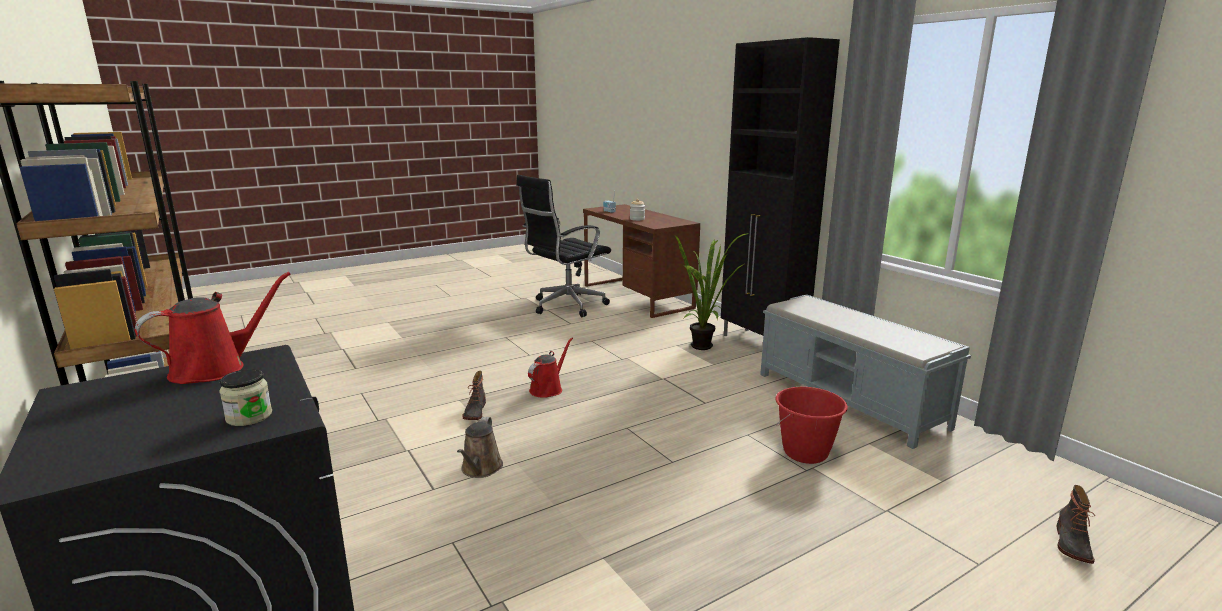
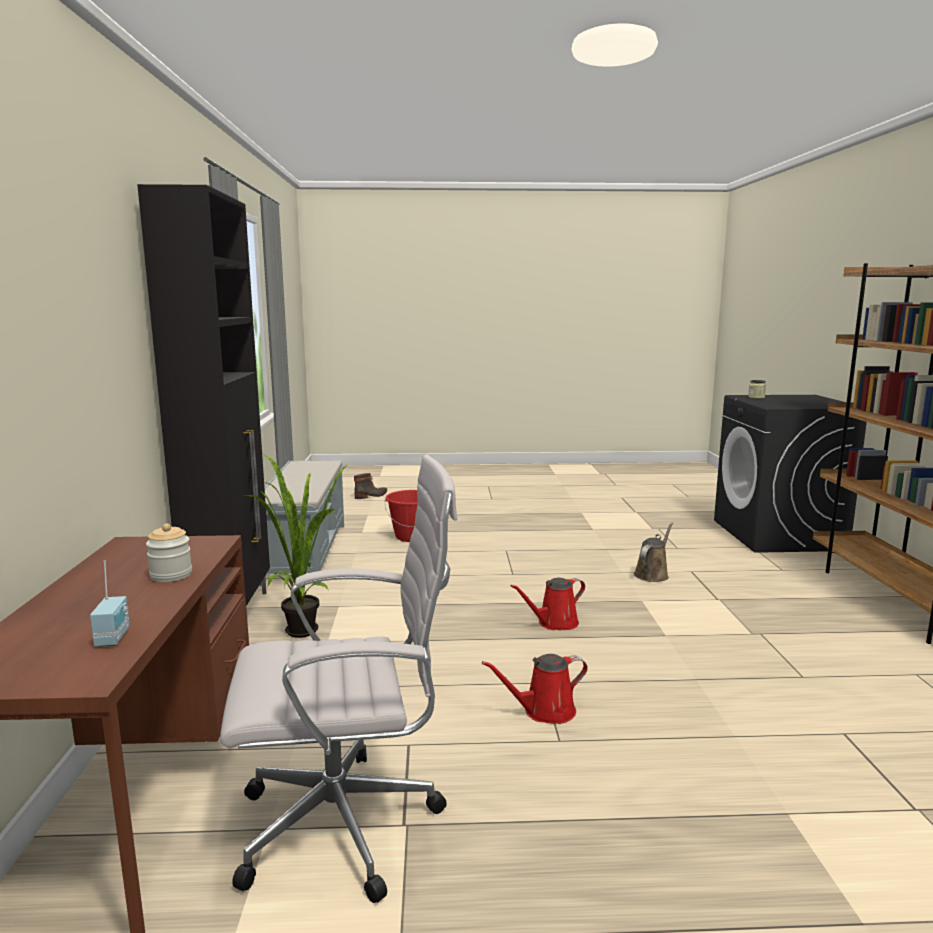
camera: 150 degrees left, 5 degrees down
(215, 368) = (794, 406): red watering can -> red watering can (544, 711)
(474, 411) = (649, 618): boot -> none
(565, 306) = (348, 824): black office chair -> white office chair

